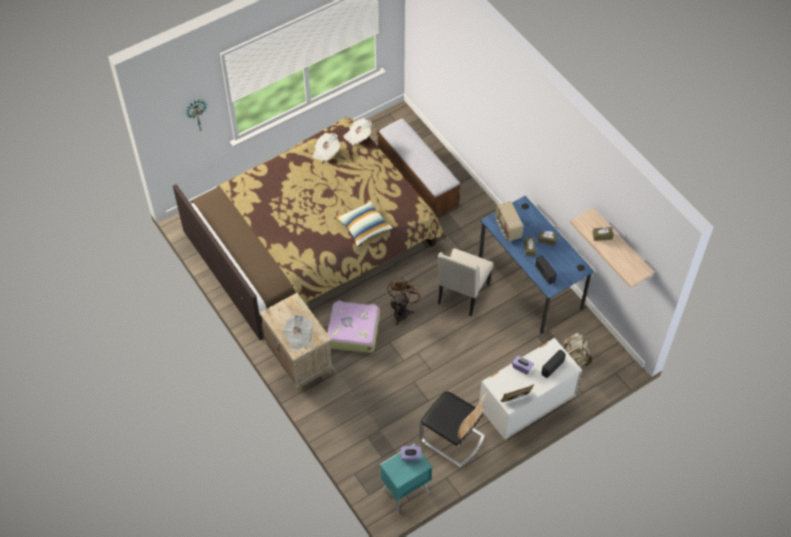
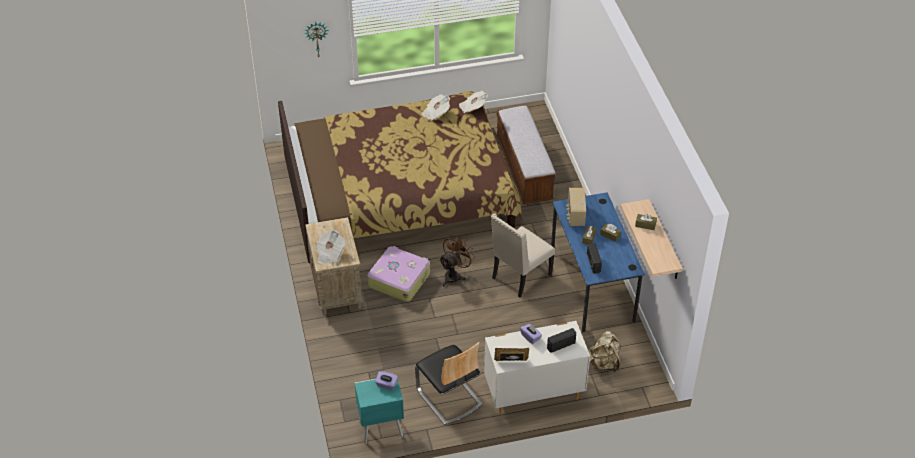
camera: 20 degrees right, 10 degrees down
(363, 227) = (440, 183): pillow -> none

